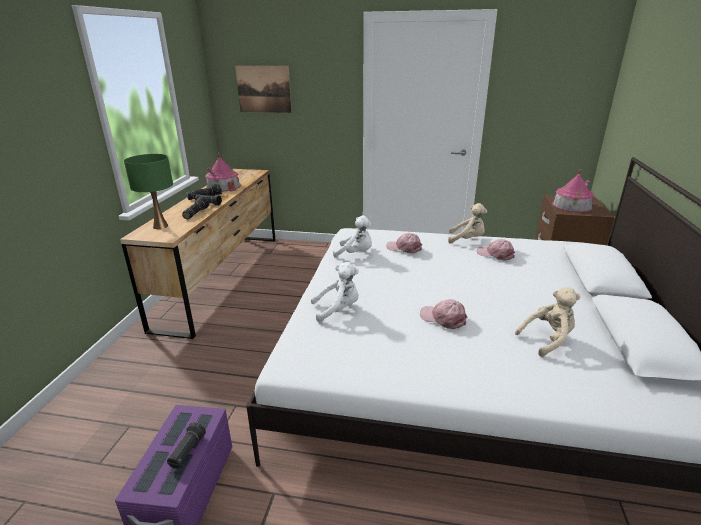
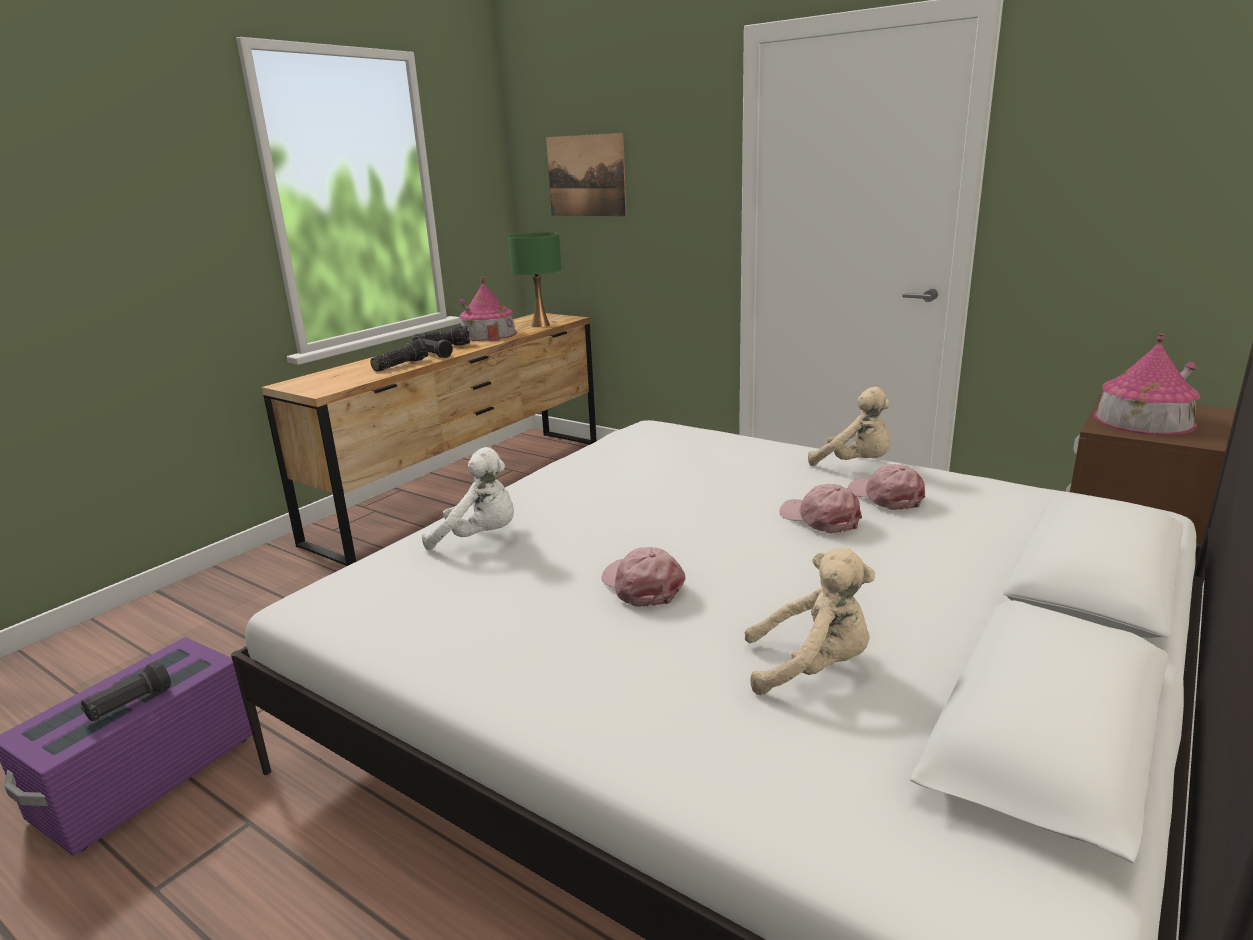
camera: 25 degrees right, 5 degrees down
(160, 226) = (330, 377): green table lamp -> green table lamp (540, 325)
(355, 253) = (614, 459): white plush toy -> none
(404, 248) = (708, 461): pink cap -> pink cap (820, 518)

